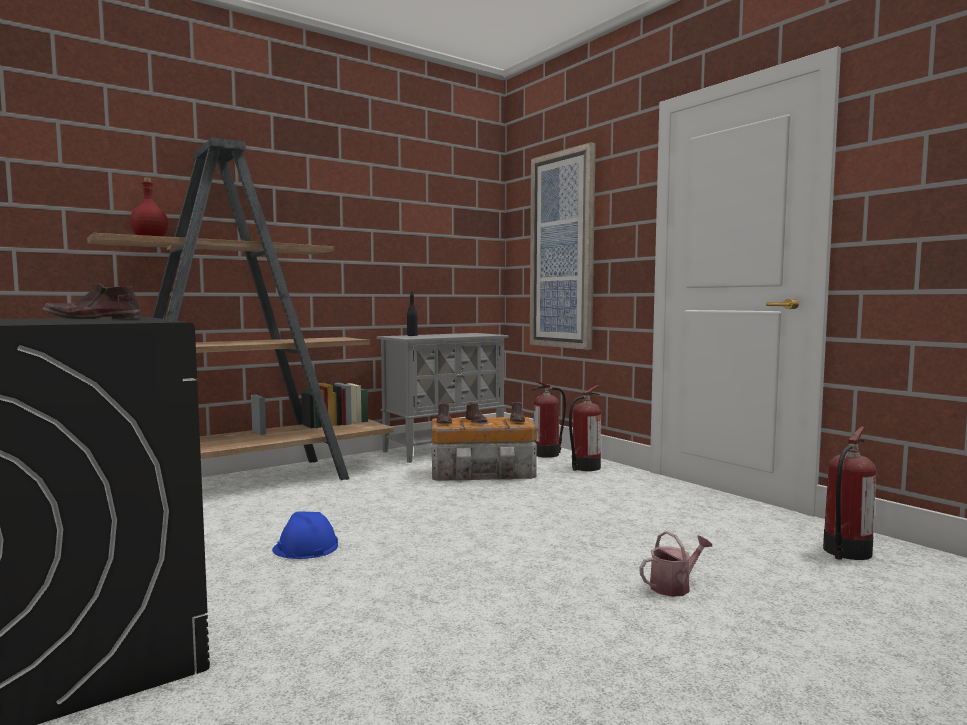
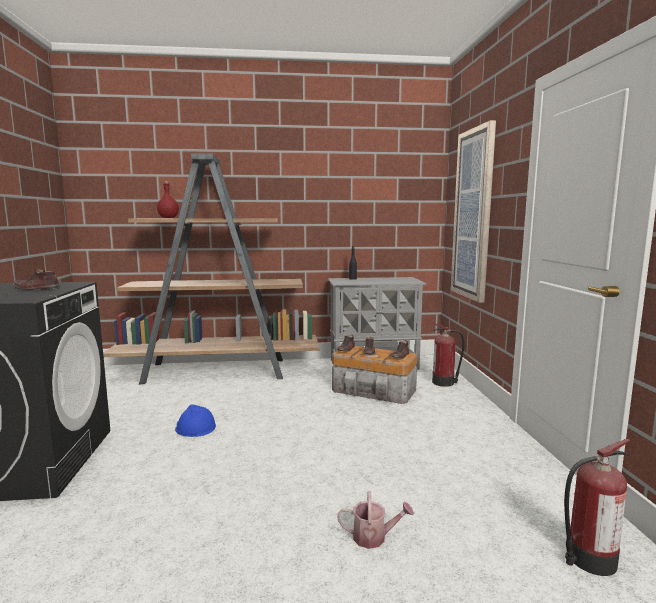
camera: 30 degrees right, 5 degrees up
(584, 467) = (457, 402): fire extinguisher -> none

